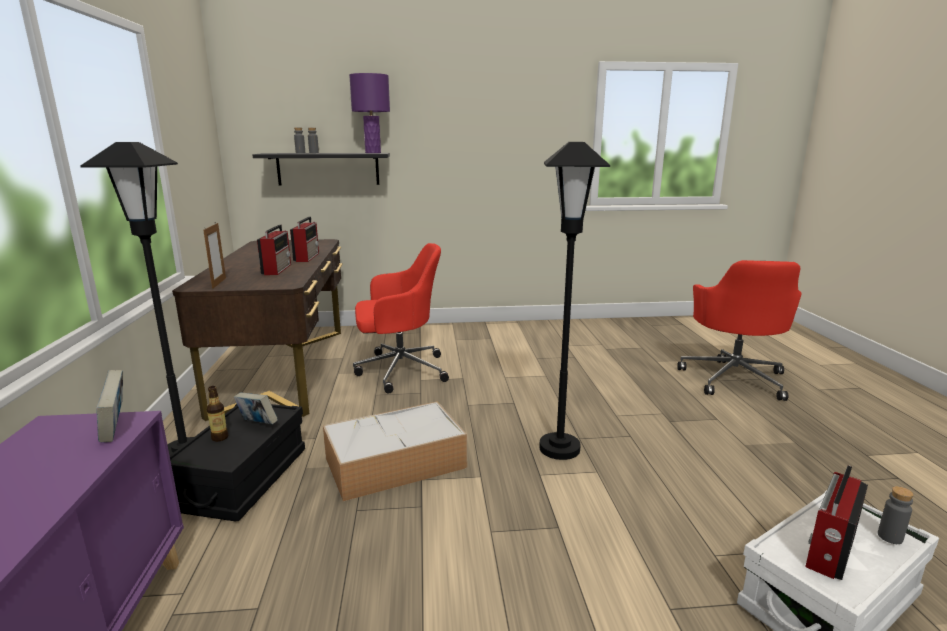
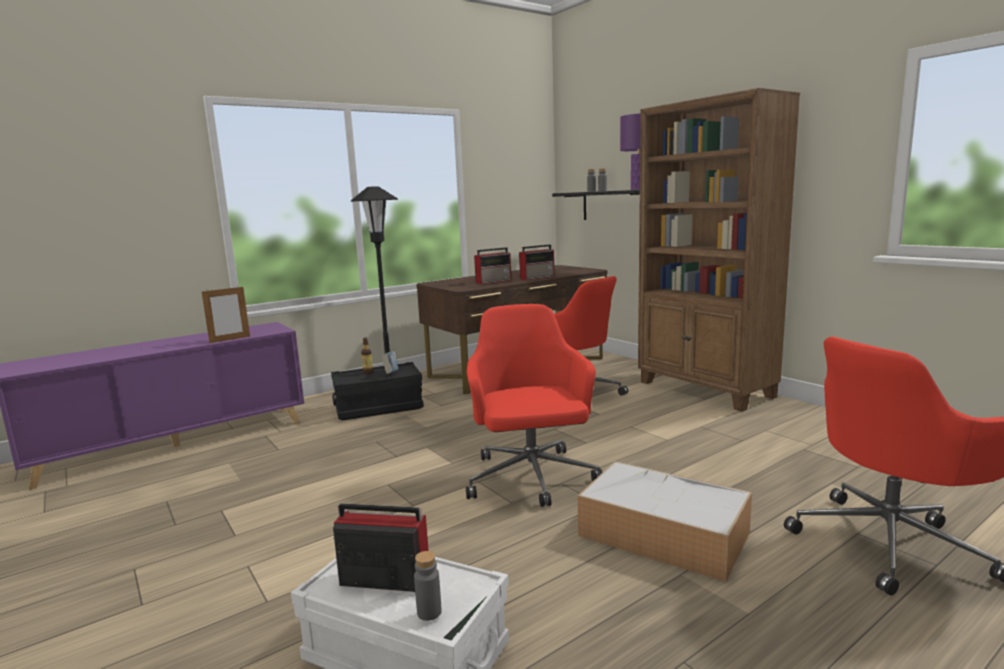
camera: 60 degrees right, 5 degrees down
(116, 428) = (272, 331): book -> none
(219, 283) = (444, 283): picture frame -> picture frame (230, 339)
(393, 464) = (437, 434): storage box -> storage box (660, 534)
(474, 332) = (705, 390): none -> brown bookcase
(559, 448) = (531, 479): black floor lamp -> red office chair

